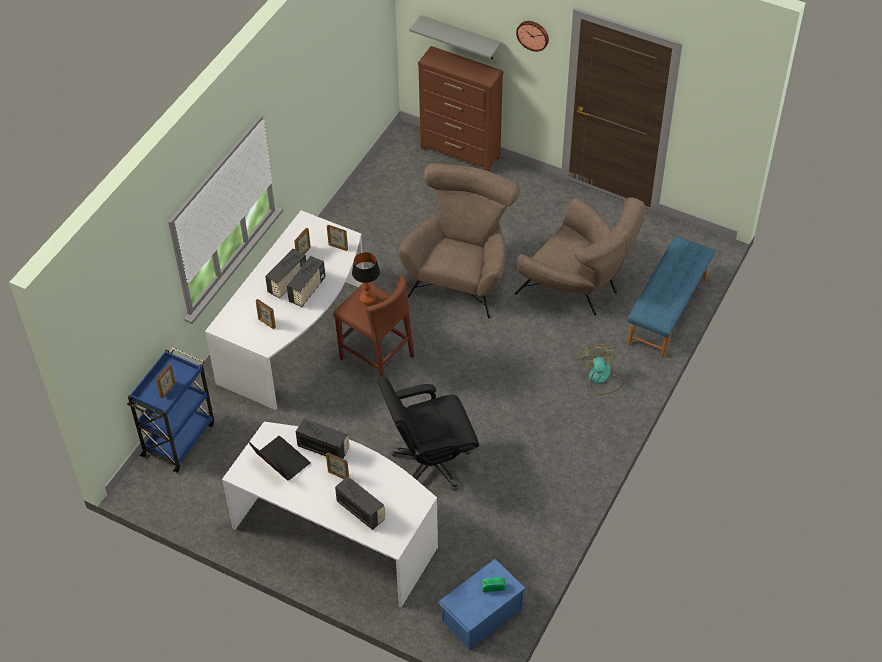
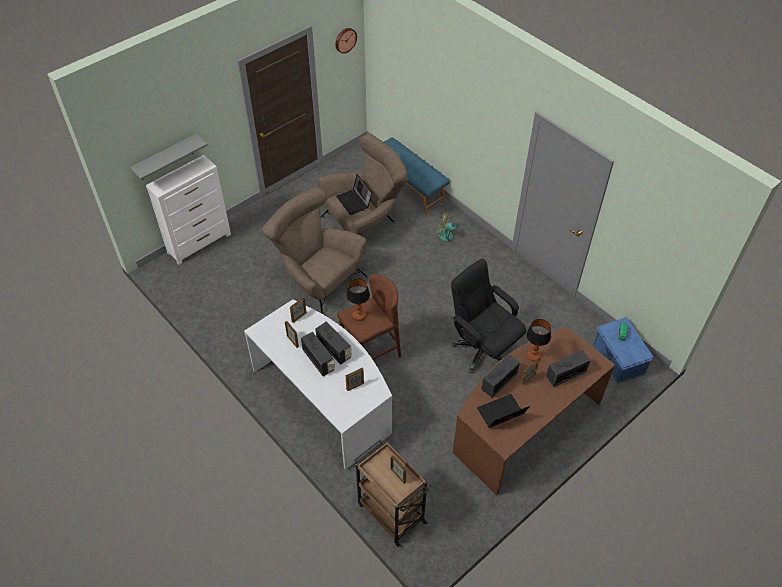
camera: 70 degrees left, 0 degrees up
(179, 438) = (390, 512): blue cart -> brown cart
(337, 533) = (524, 424): white desk -> brown desk
(375, 472) = (533, 356): none -> table lamp
(430, 463) = (482, 349): black office chair -> black office chair turned 135 degrees clockwise
(460, 153) = (200, 243): brown dresser -> white dresser
(533, 35) = (216, 107): wall clock -> wall clock (345, 40)
(567, 249) = (354, 202): none -> laptop

